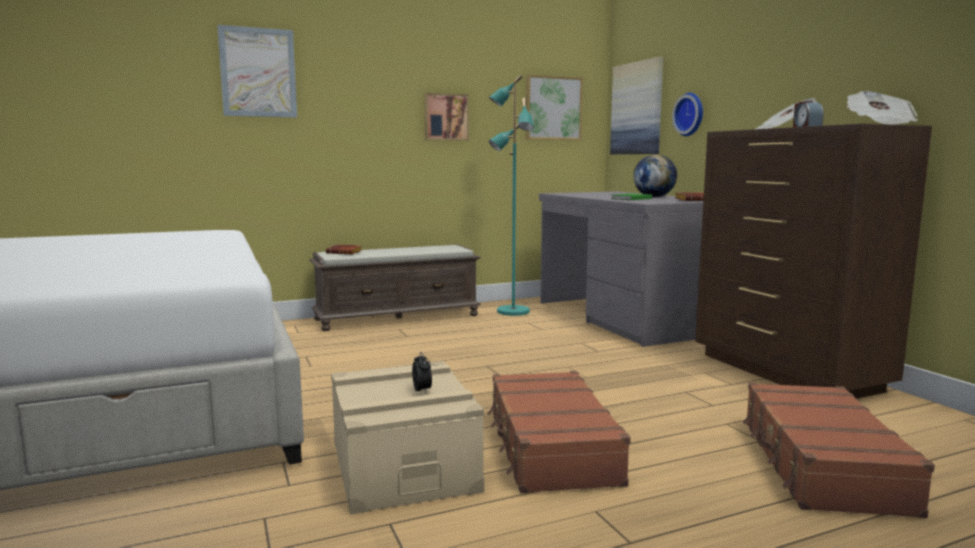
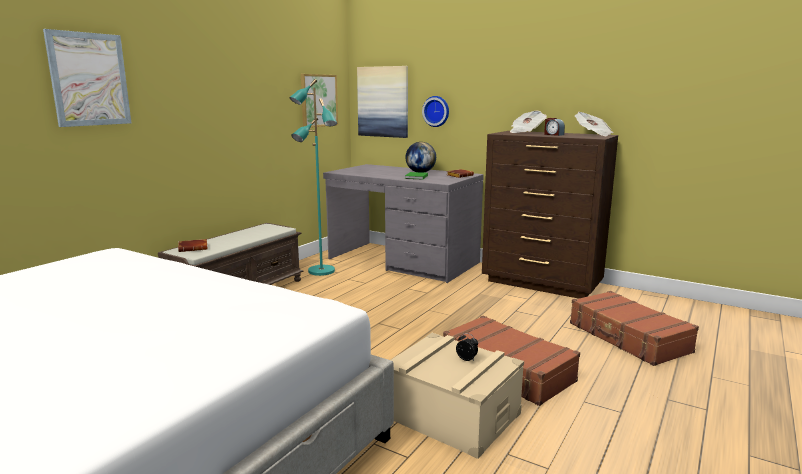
camera: 35 degrees left, 5 degrees up
(446, 117) = (249, 113): picture -> none

